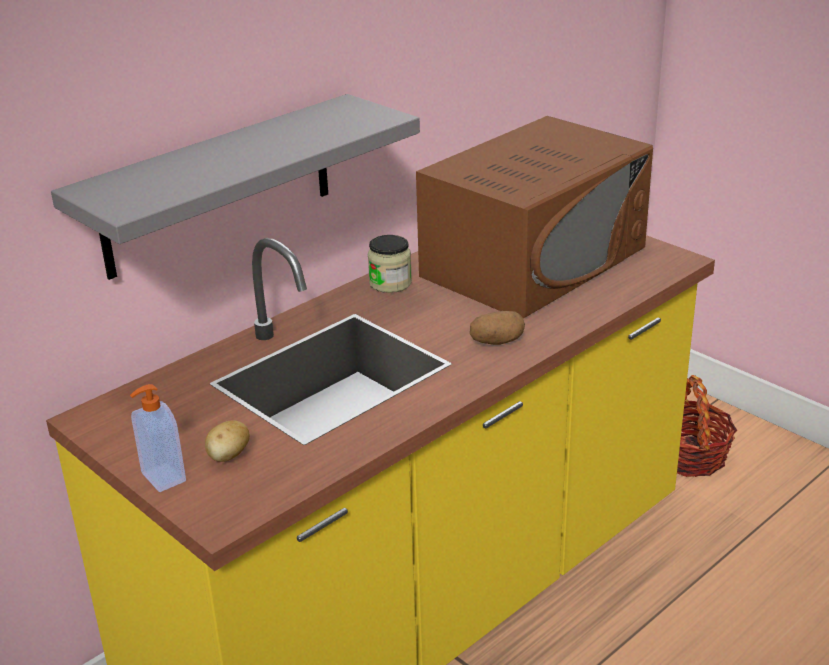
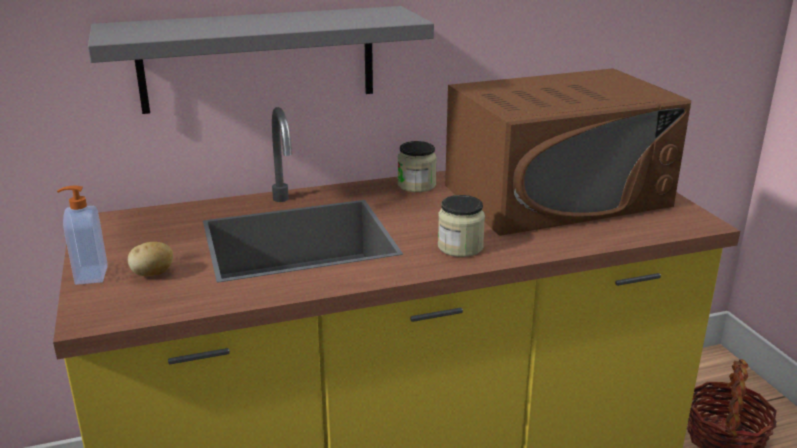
camera: 25 degrees right, 5 degrees down
(497, 341) = (460, 247): potato -> jar

